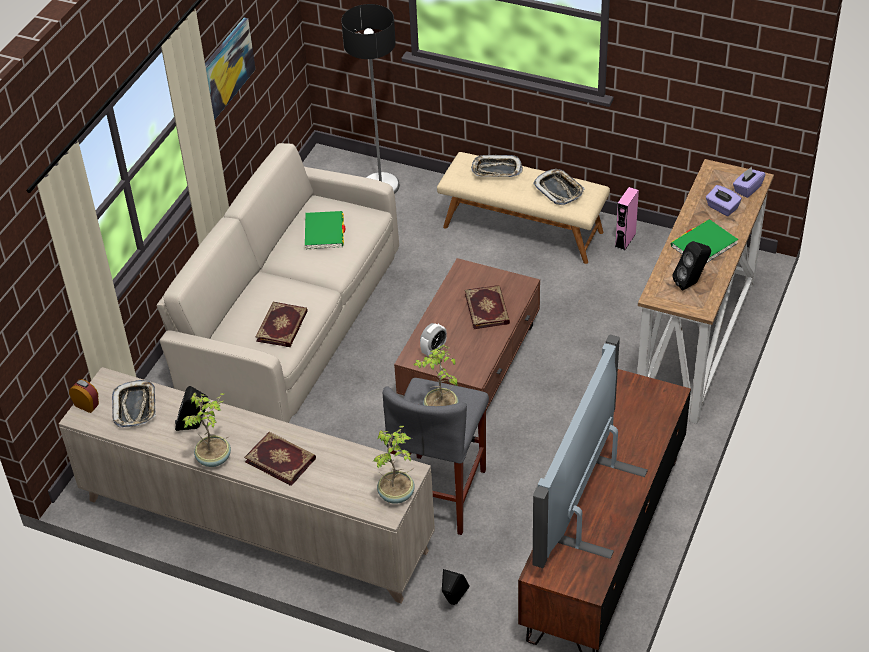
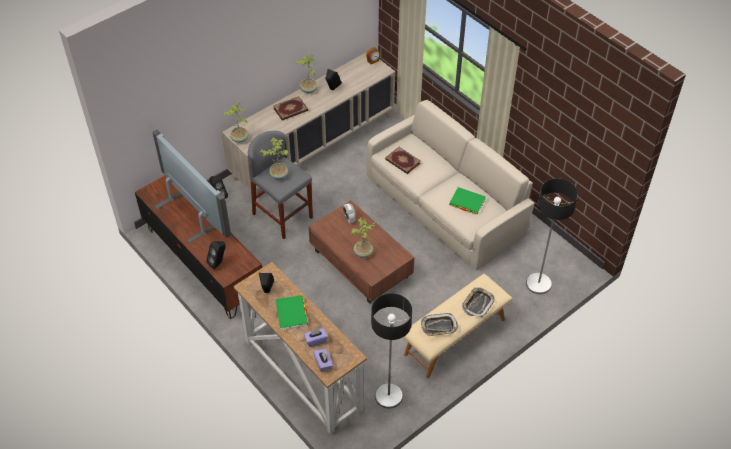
camera: 115 degrees right, 5 degrees up
(135, 407) = (360, 75): tray -> none
(225, 69) = (545, 118): picture -> none
(488, 309) = (363, 253): book -> potted plant
(625, 240) = (412, 385): pink speaker -> none
(654, 415) = (218, 263): none -> black speaker
(657, 254) = (388, 396): none -> floor lamp

